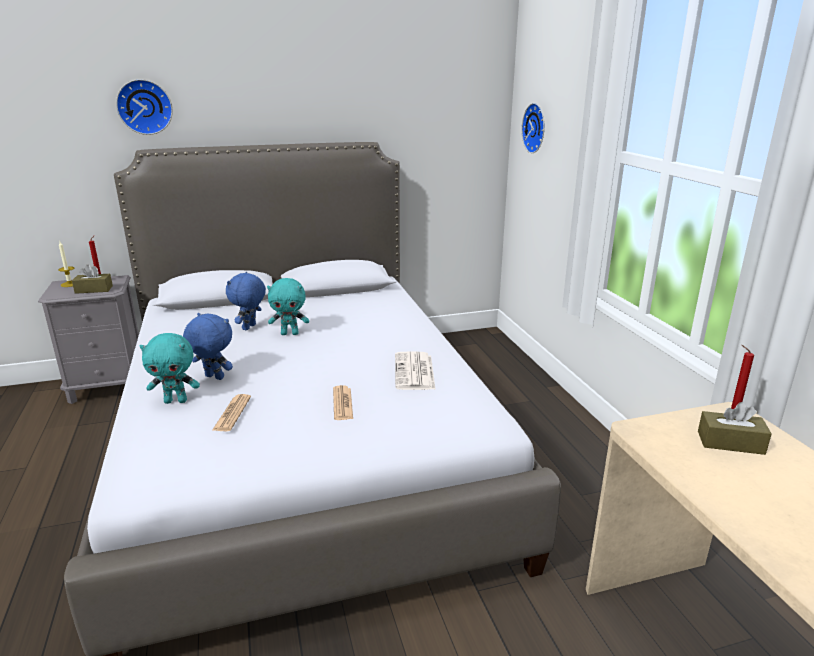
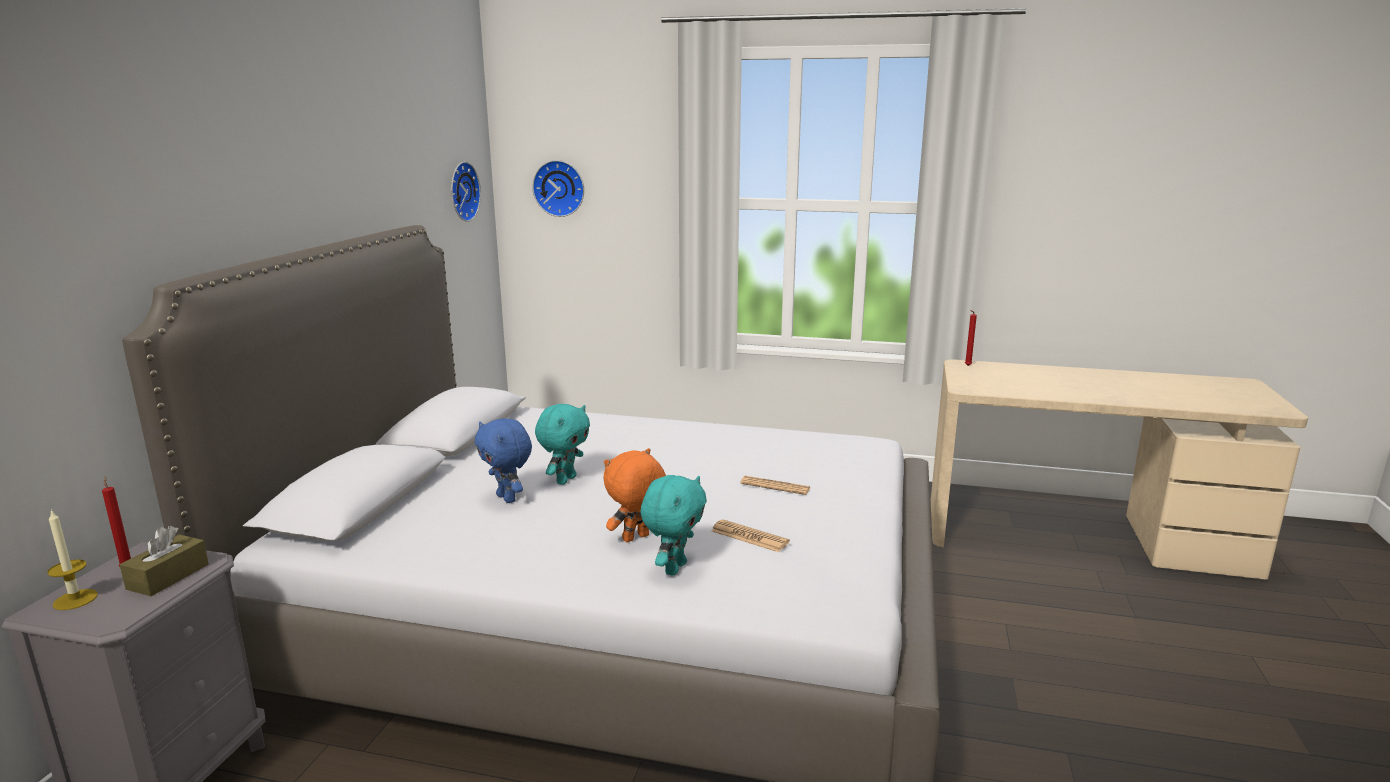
camera: 60 degrees left, 5 degrees down
(145, 107) = (135, 204): wall clock -> wall clock (461, 191)
(213, 377) = (636, 538): blue plush toy -> orange plush toy
(415, 372) = (745, 445): newspaper -> none
(730, 442) = (995, 374): brown tissue box -> none

